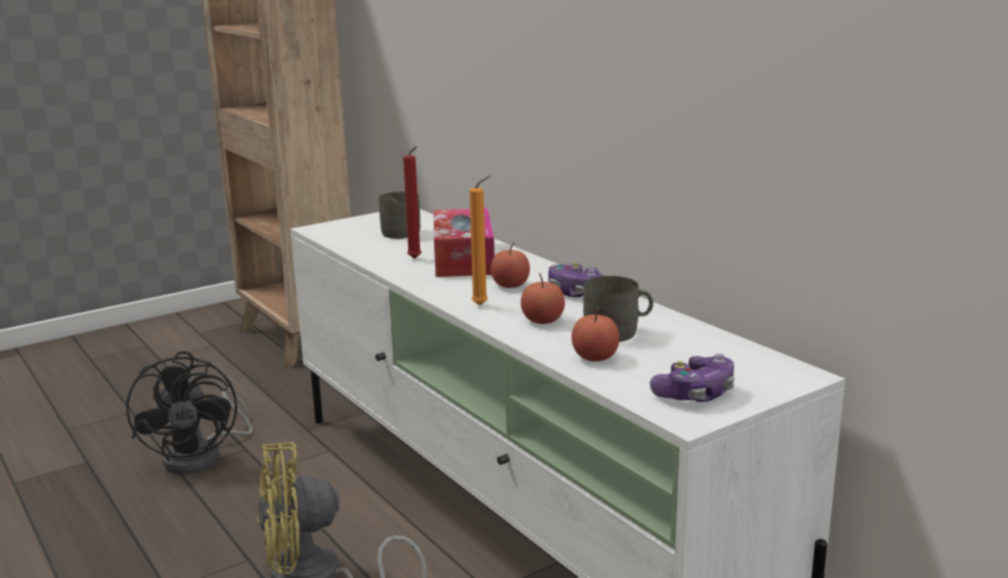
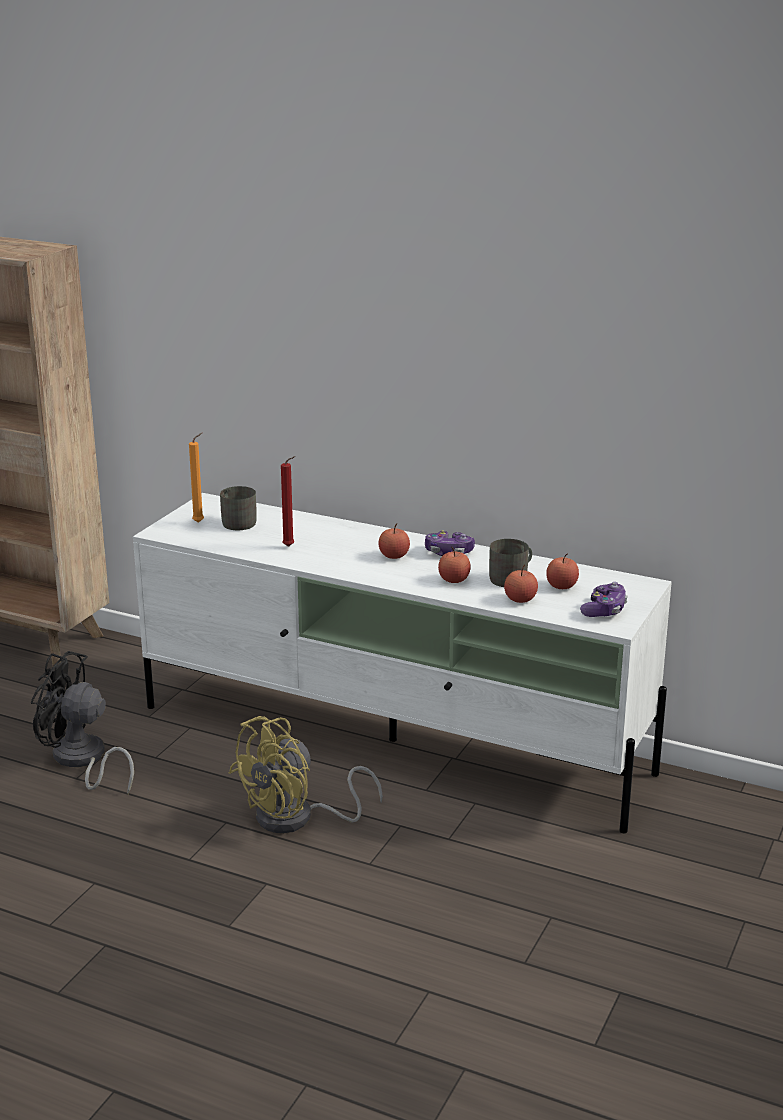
camera: 30 degrees left, 5 degrees up
(203, 456) = (81, 761): black fan -> black fan turned 150 degrees clockwise
(463, 258) = (326, 539): tissue box -> none
(482, 305) = (397, 577): orange candle -> orange candle (200, 522)
(672, 353) = (561, 586): none -> apple

